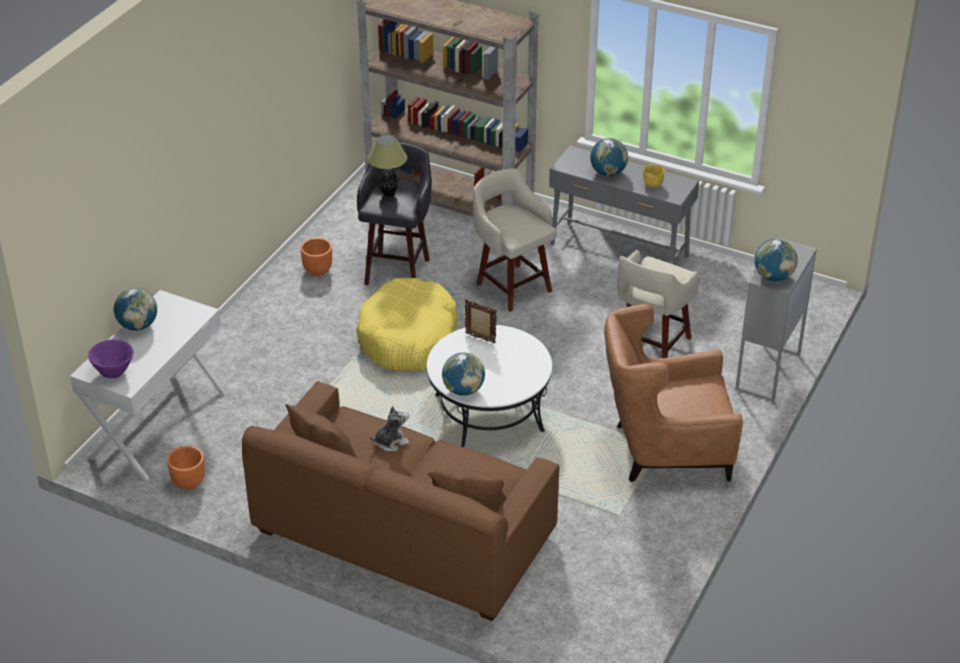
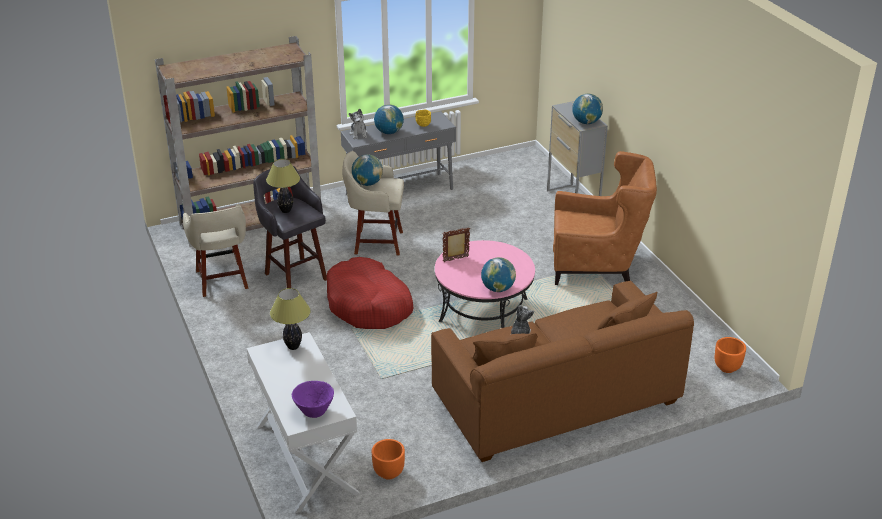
camera: 50 degrees left, 5 degrees down
(138, 326) = (275, 376): globe -> globe (367, 183)
(188, 312) = (293, 347): none -> table lamp
(317, 271) = (244, 307): orange planter -> orange planter (727, 368)
(408, 338) = (369, 305): yellow dog bed -> red dog bed
(489, 413) = (483, 310): white coffee table -> pink coffee table
(579, 157) = (358, 133): none -> plush toy
(651, 346) = (501, 225): beige stool -> beige stool (222, 281)
(665, 450) = (596, 266): brown armchair -> brown armchair turned 120 degrees counterclockwise

